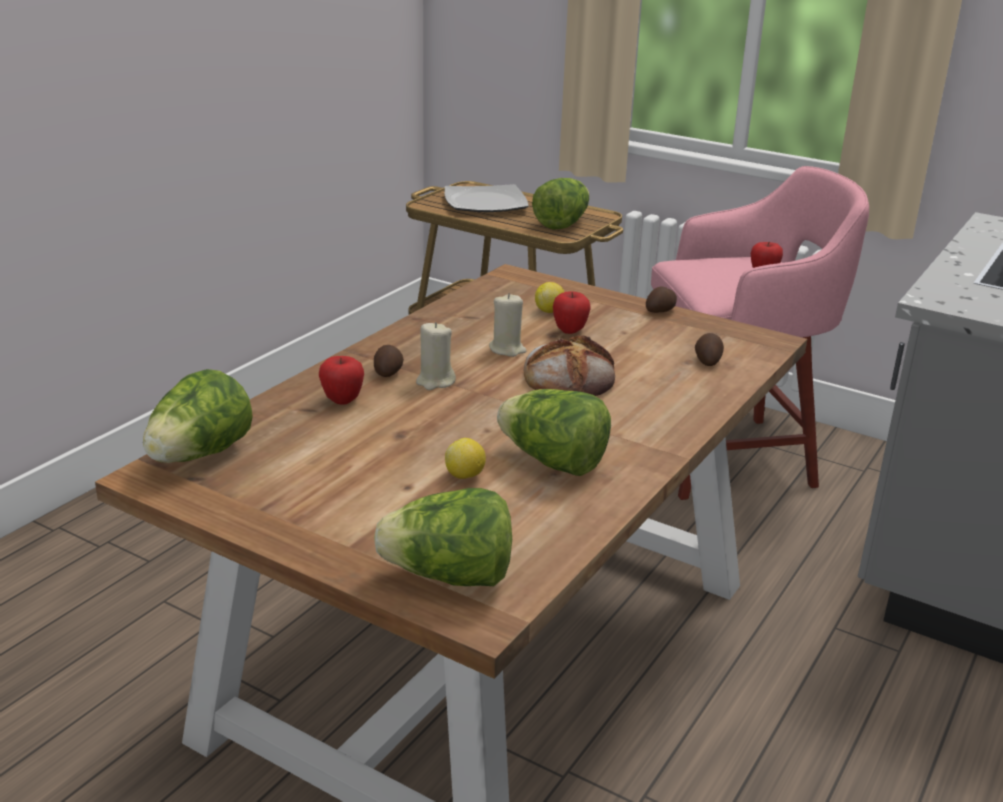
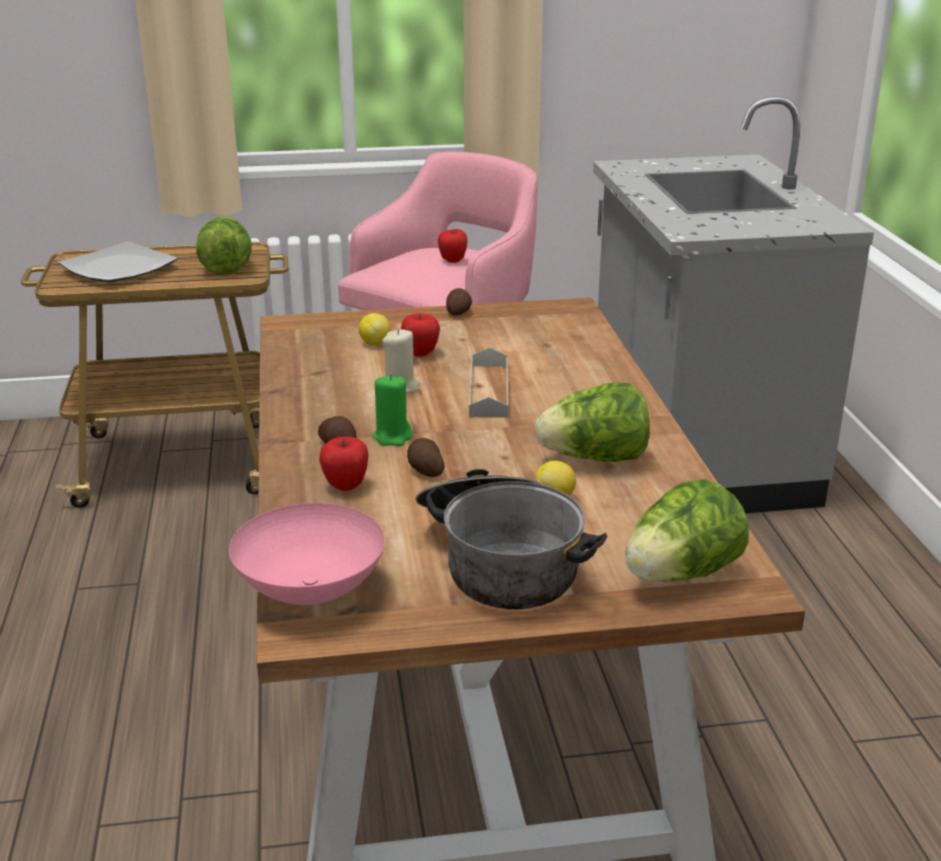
camera: 40 degrees left, 0 degrees up
(200, 455) = (313, 590): lettuce -> pink bowl
(342, 499) = (501, 561): none -> cooking pot
(435, 381) = (392, 437): beige candle -> green candle
(570, 377) = (488, 390): bread -> grey tray
(707, 360) = (558, 338): potato -> potato (425, 470)

